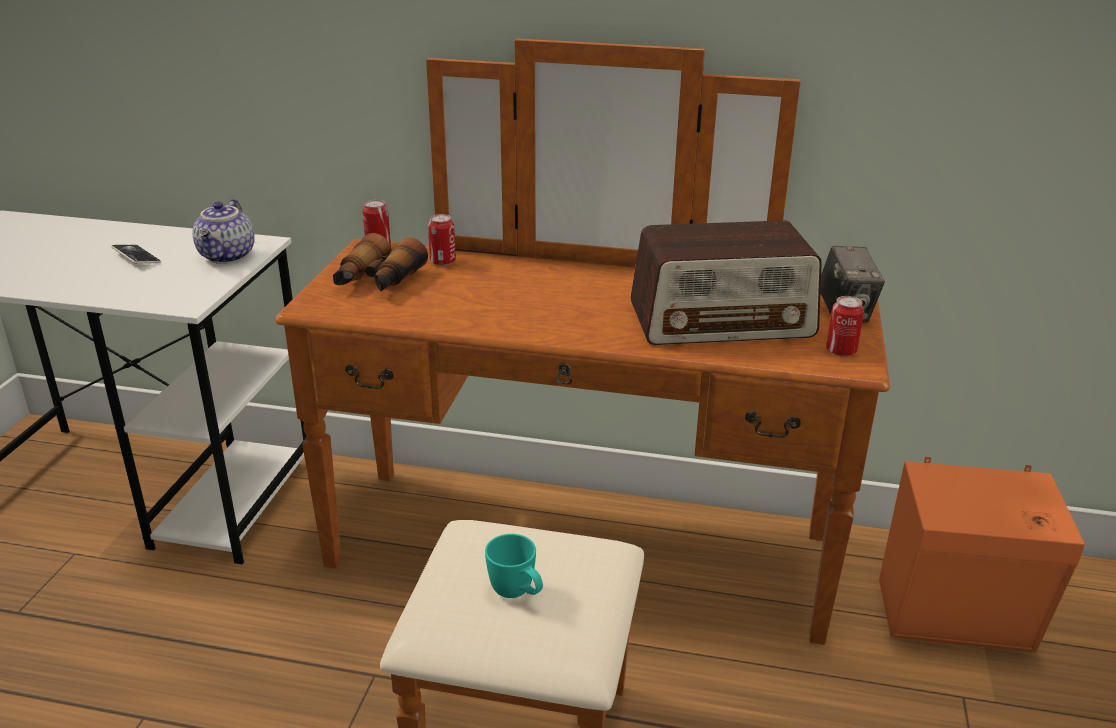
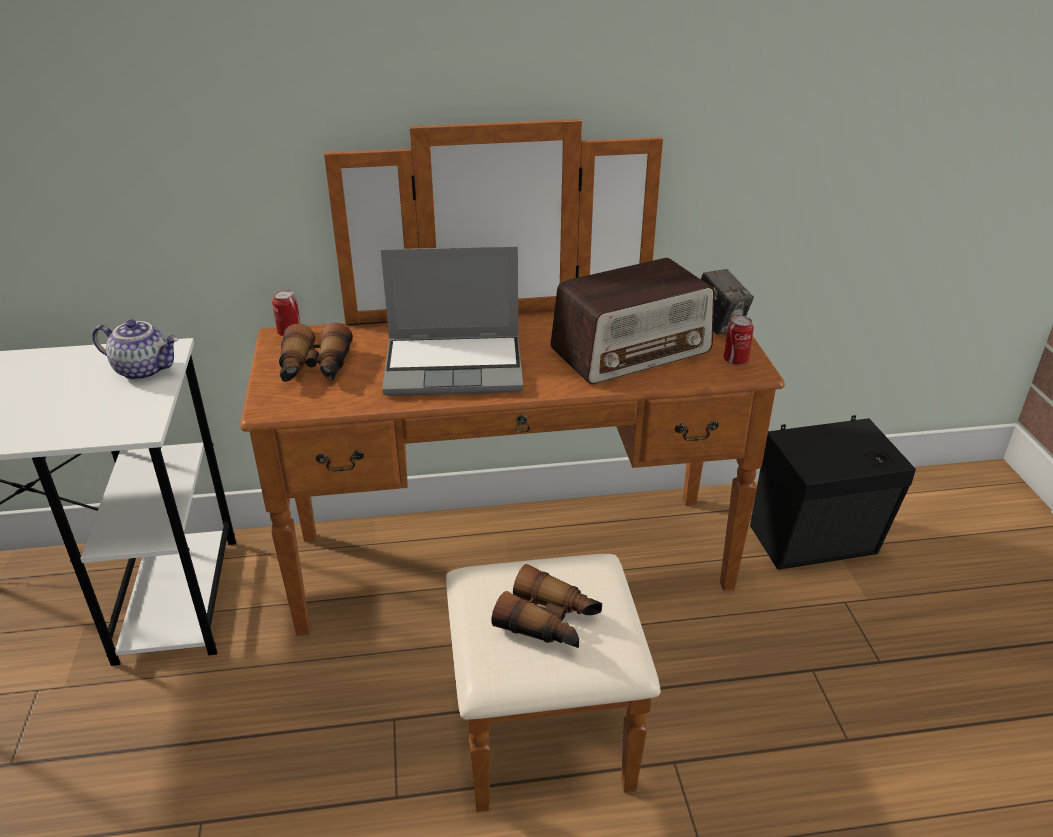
camera: 20 degrees left, 5 degrees up
(136, 258) = (48, 389): phone -> none
(228, 256) = (145, 369): teapot -> teapot turned 60 degrees counterclockwise
(443, 262) = (361, 338): can -> none
(517, 594) = (549, 622): turquoise mug -> binoculars
(518, 303) = (456, 366): none -> laptop
(958, 620) = (817, 543): orange speaker -> black speaker

